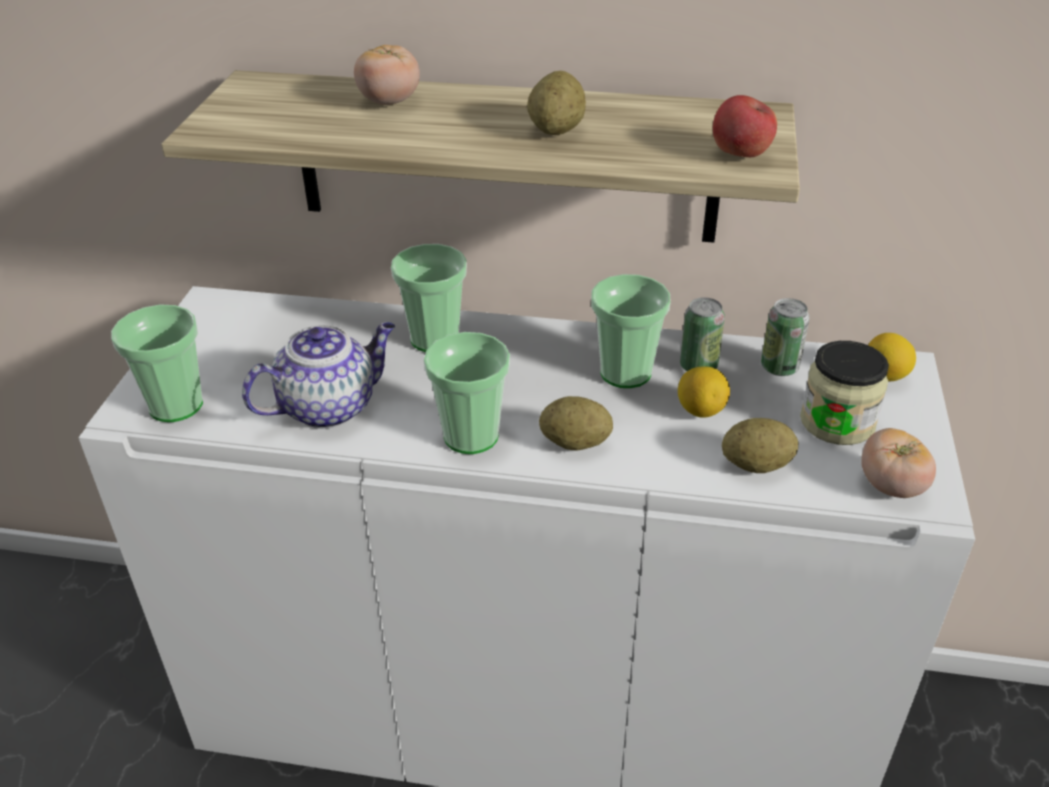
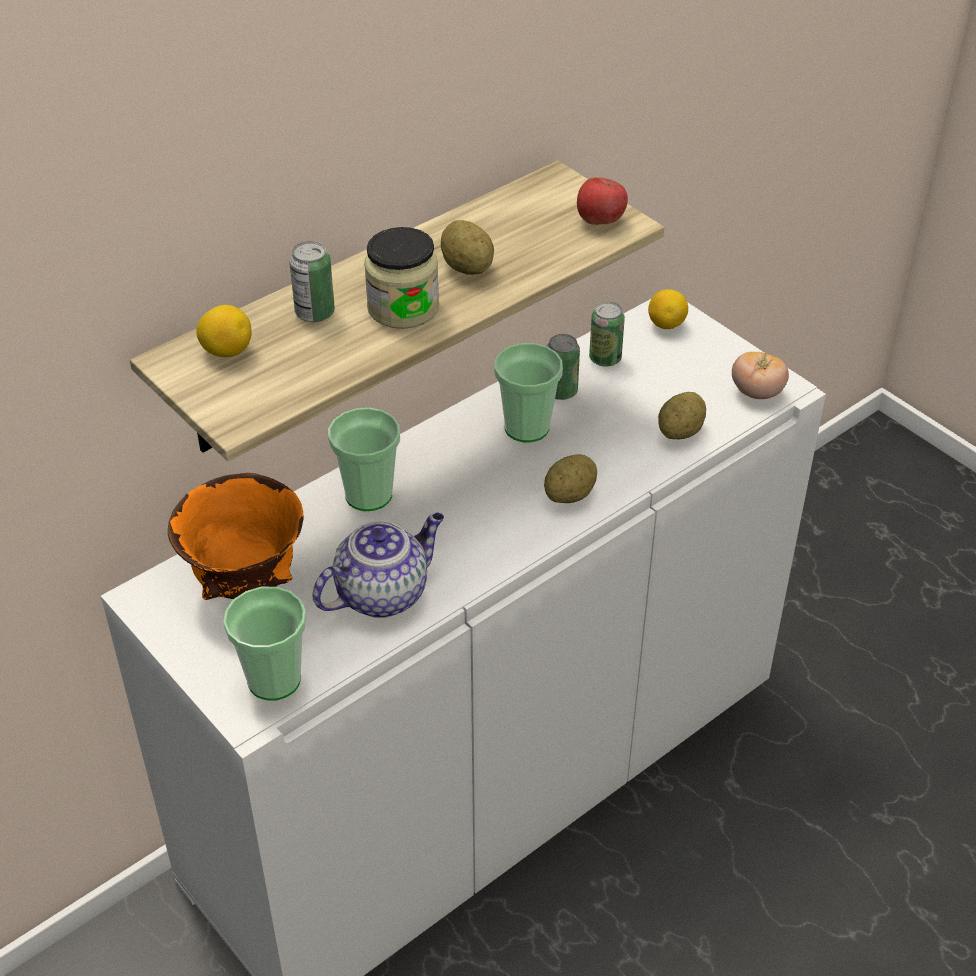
camera: 50 degrees left, 5 degrees up
(268, 337) = (246, 584): none -> orange bowl
(330, 406) = (383, 593): teapot -> teapot turned 45 degrees clockwise
(389, 102) = (315, 313): tomato -> can
(471, 436) = (505, 539): cup -> none
(700, 411) = (605, 420): lemon -> lemon (227, 351)
(837, 422) = (682, 373): jar -> jar (403, 308)

